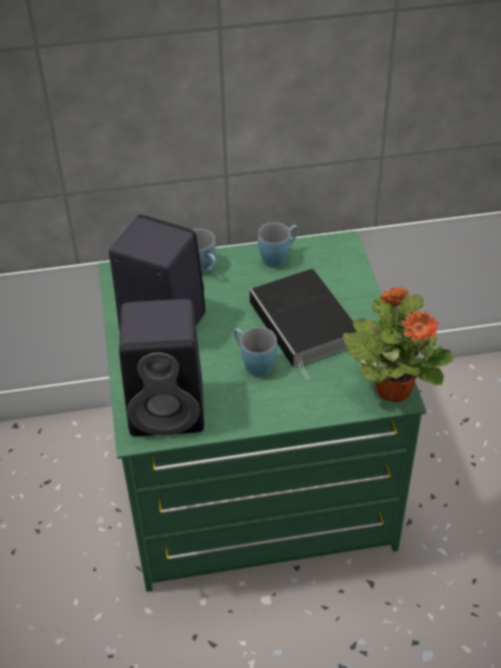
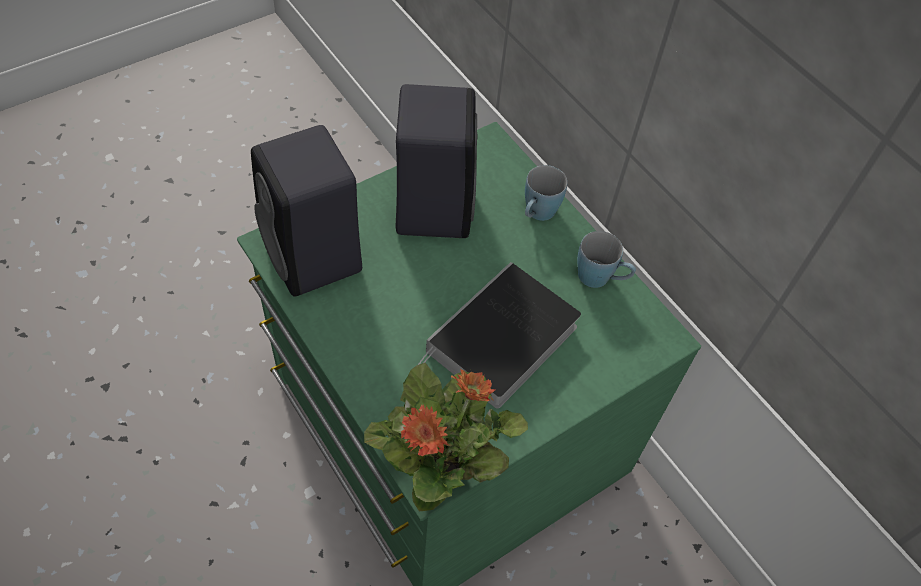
camera: 60 degrees right, 10 degrees up
(253, 363) = (414, 310): blue mug -> none

